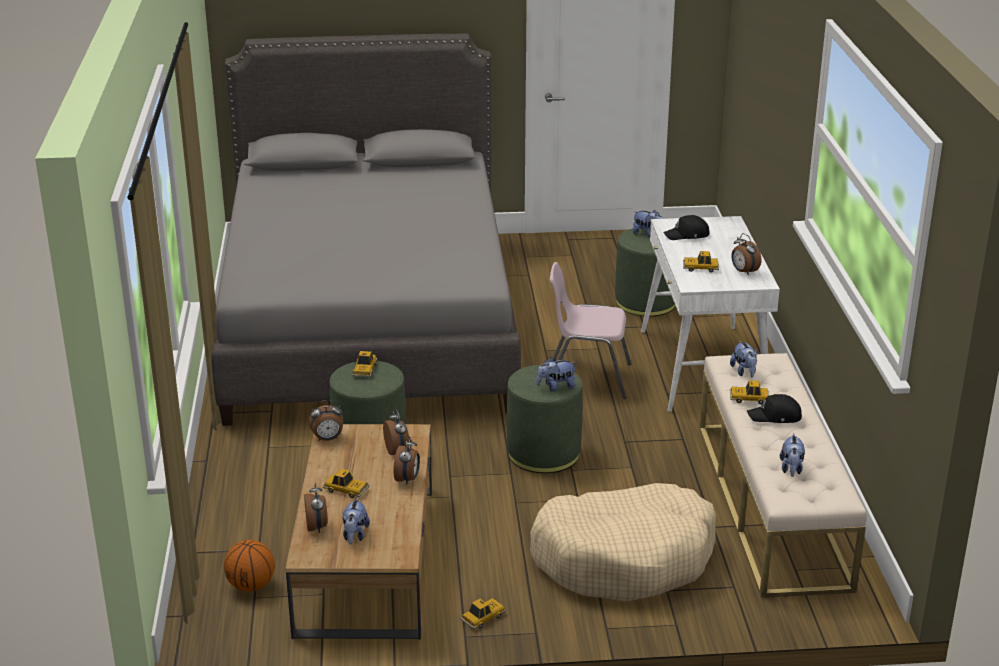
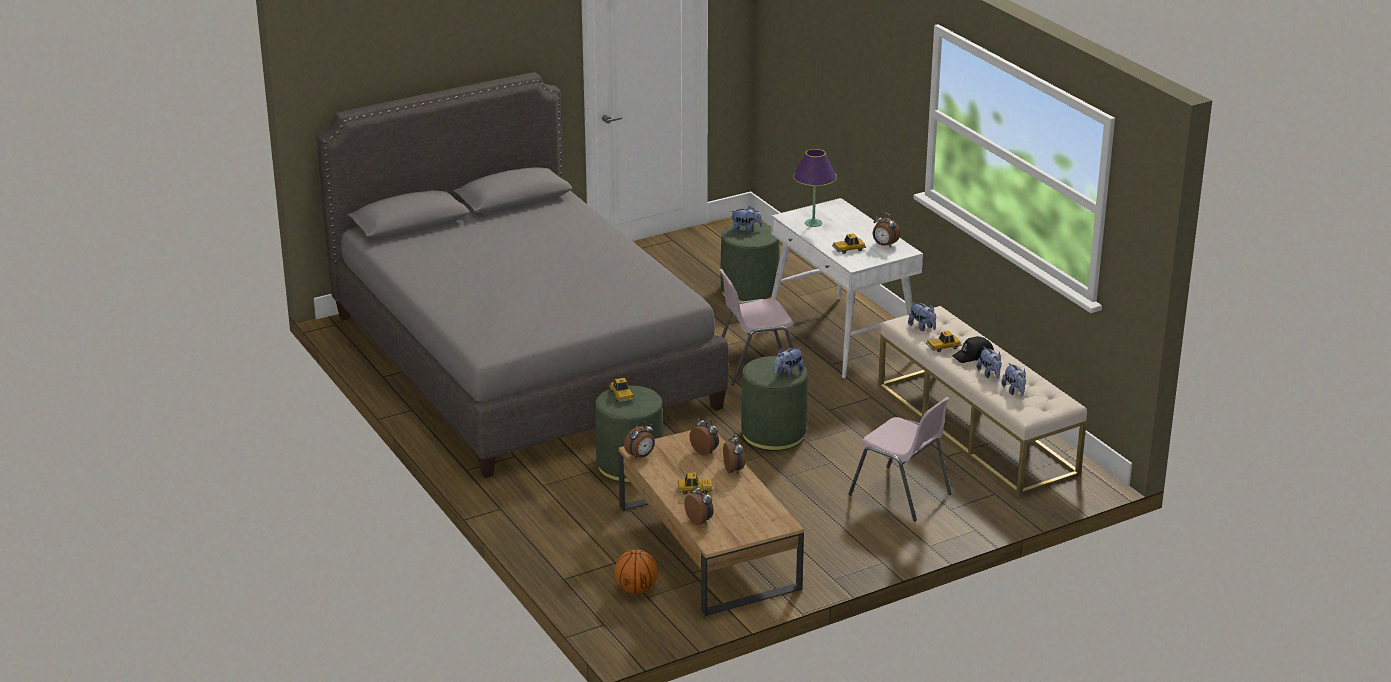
camera: 25 degrees left, 0 degrees up
(355, 535) = (734, 519): plush toy -> plush toy (990, 374)
(483, 617) = (834, 563): toy car -> none
(624, 558) = (901, 495): beige dog bed -> pink chair
(687, 235) = (813, 223): black cap -> purple table lamp

